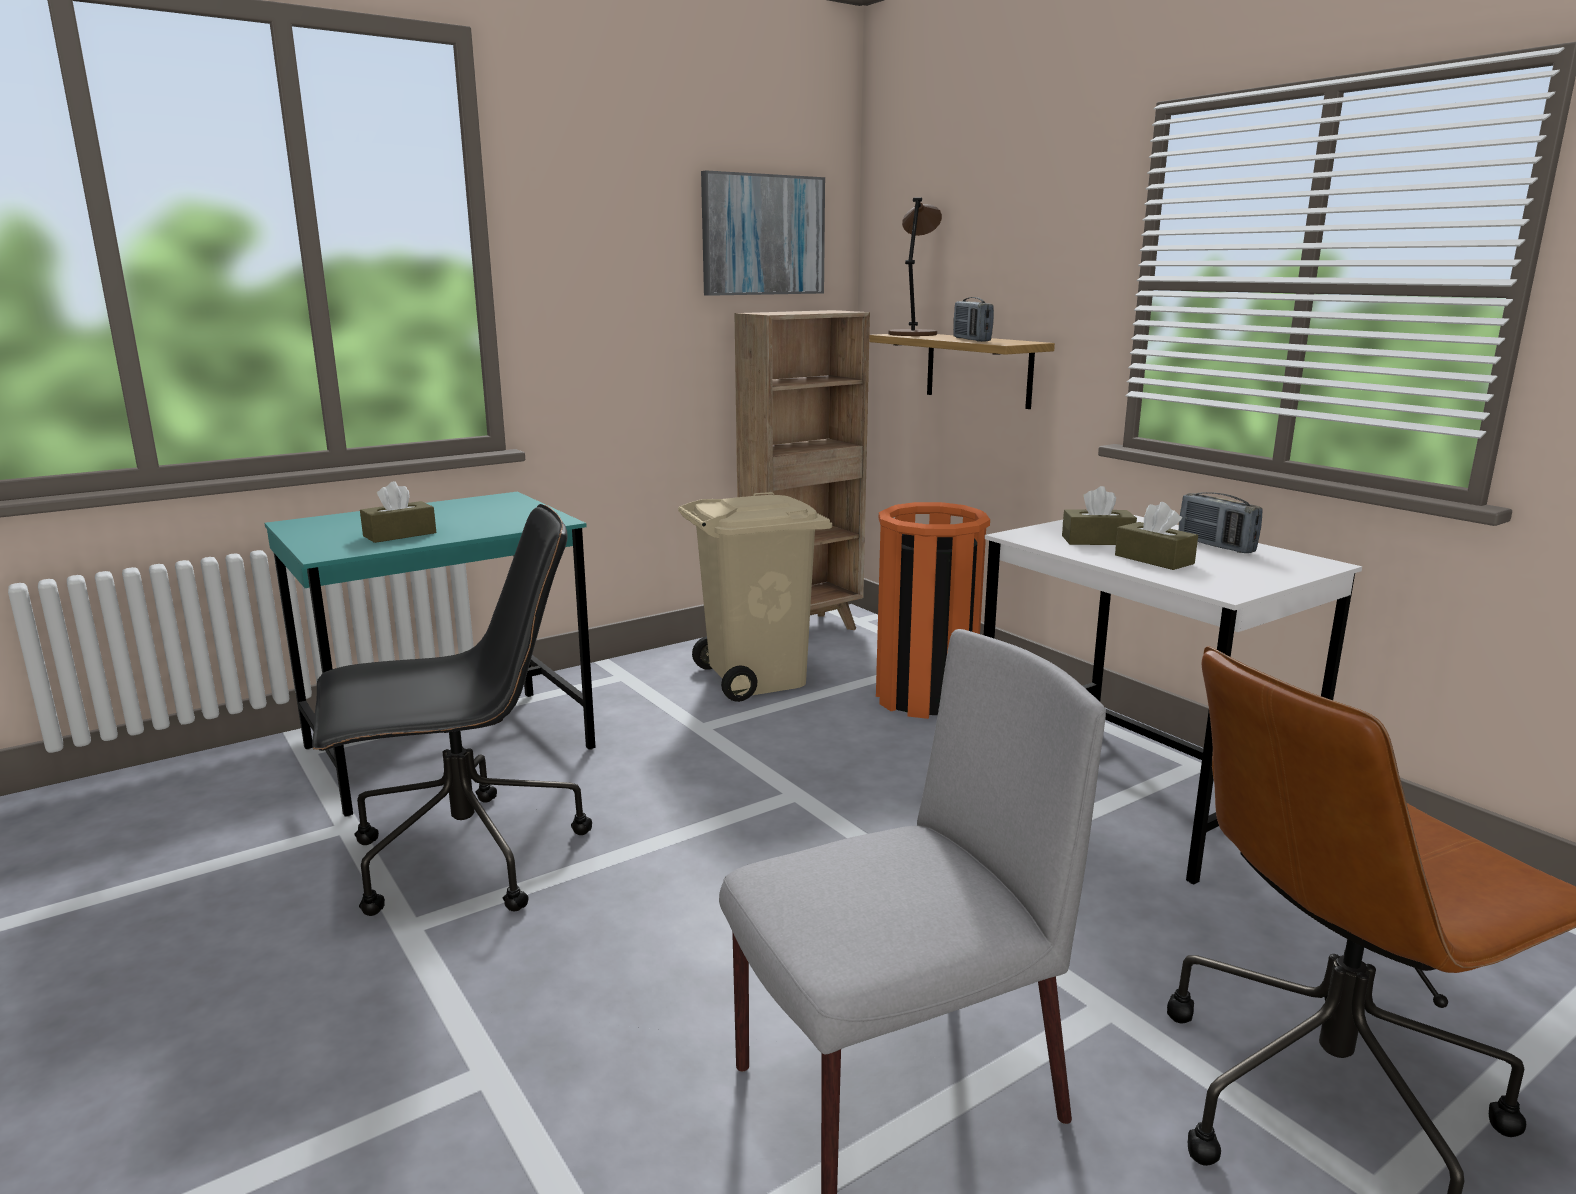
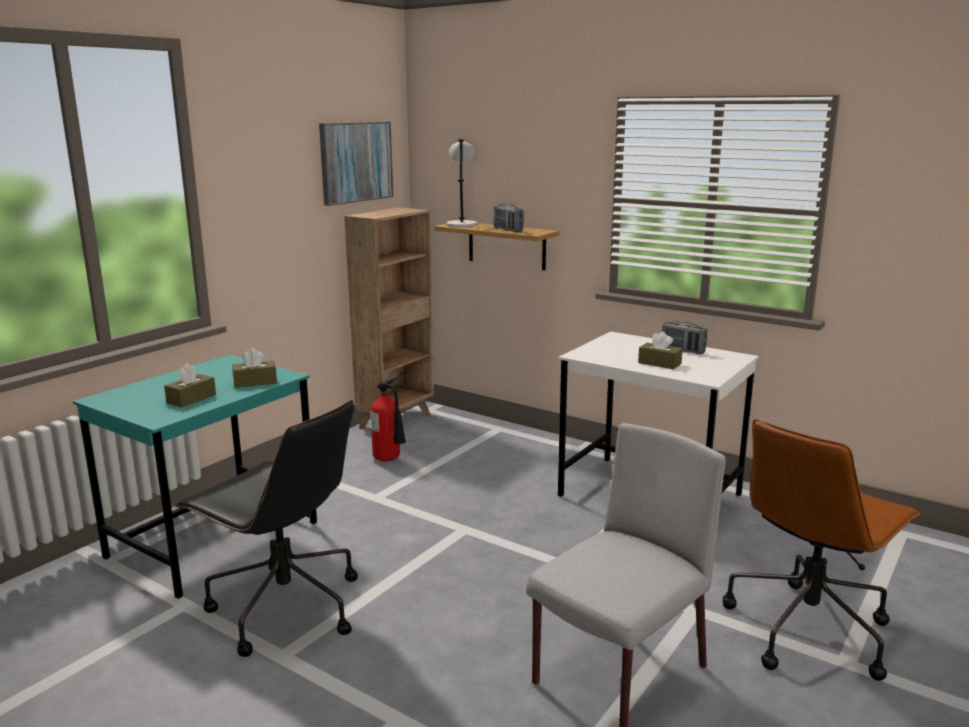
camera: 20 degrees left, 0 degrees up
(463, 858) = (284, 608): black office chair -> black office chair turned 75 degrees clockwise
(758, 679) = (390, 459): beige trash can -> fire extinguisher
(913, 334) = (461, 224): brown table lamp -> grey table lamp
(925, 698) = (502, 456): orange trash can -> none
(1097, 540) = (621, 354): brown tissue box -> brown tissue box (255, 382)

